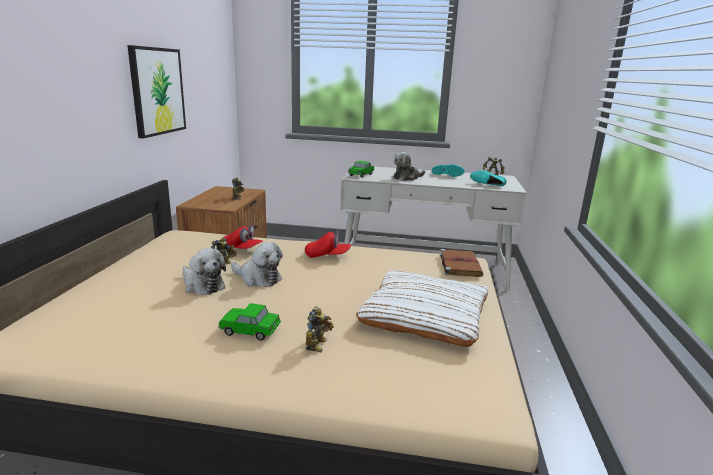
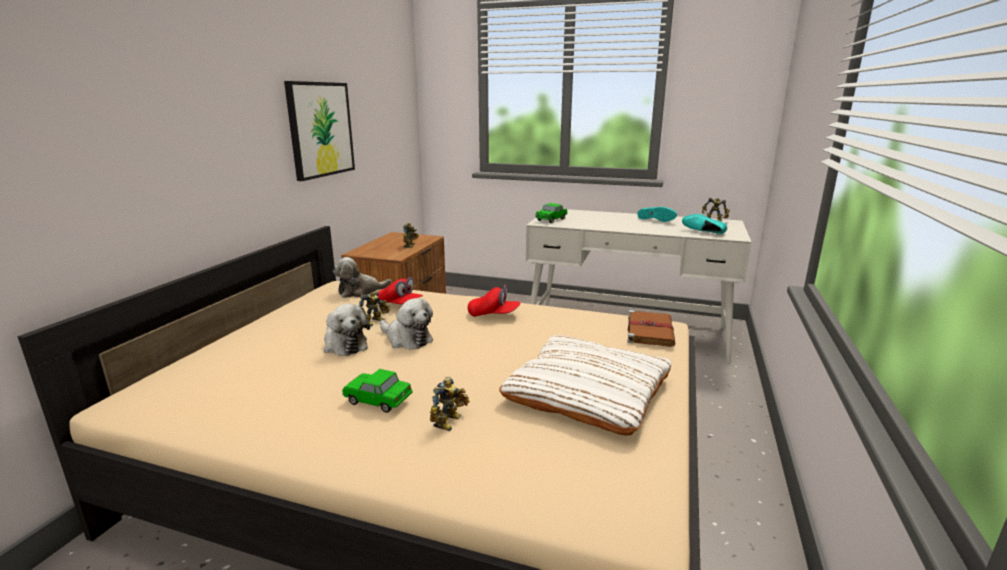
camera: 10 degrees right, 0 degrees up
(407, 178) = (605, 223): plush toy -> plush toy (360, 291)

